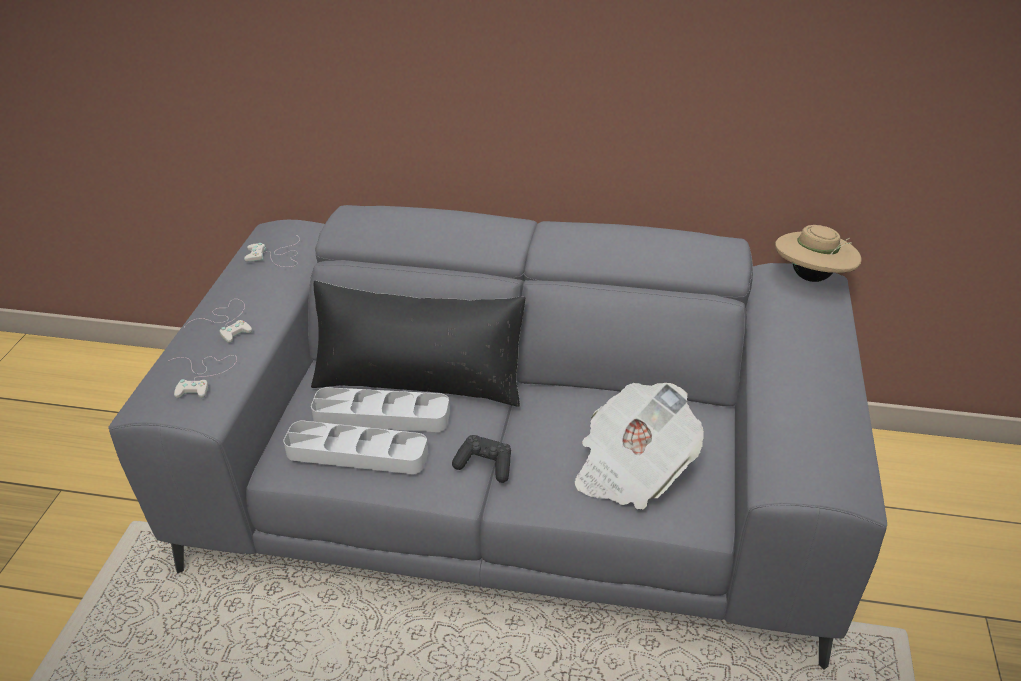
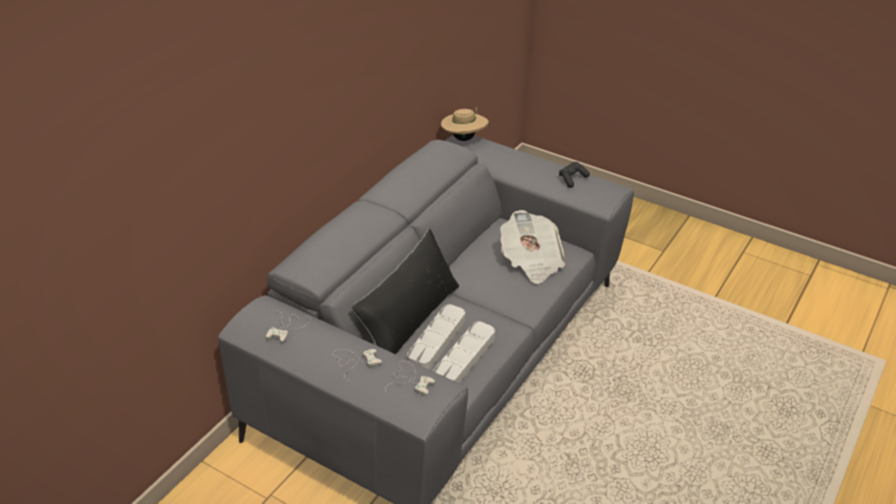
camera: 70 degrees left, 0 degrees up
(485, 465) = (500, 312): black game controller -> black game controller (572, 179)

